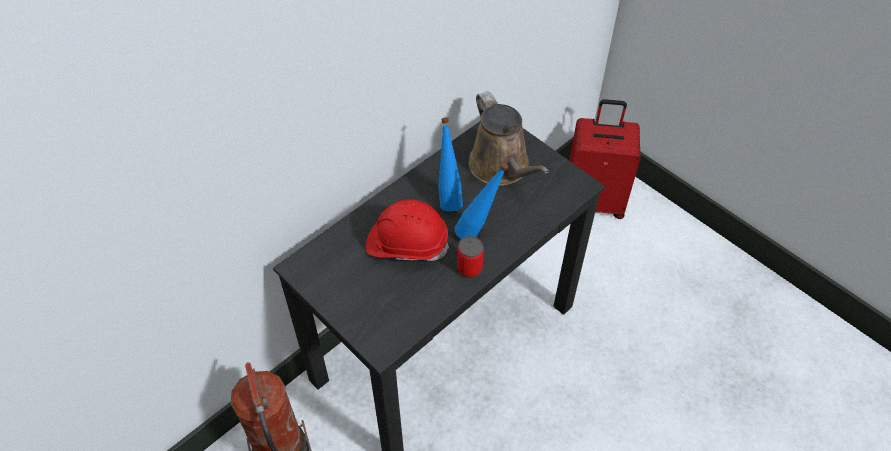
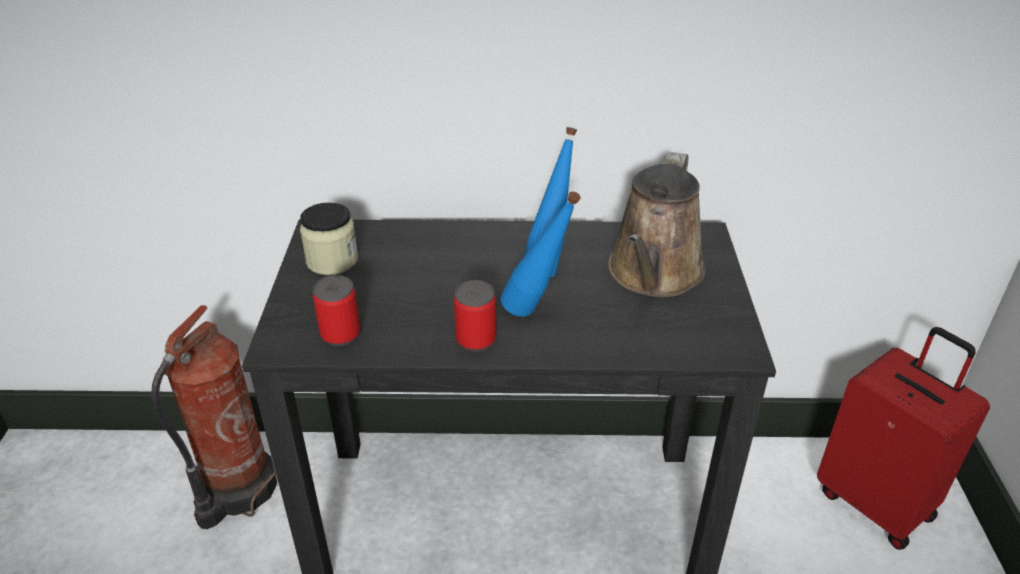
camera: 45 degrees right, 15 degrees down
(335, 279) = (332, 260): none -> jar
(403, 317) = (340, 334): none -> can
(407, 244) = (444, 276): red hard hat -> none

